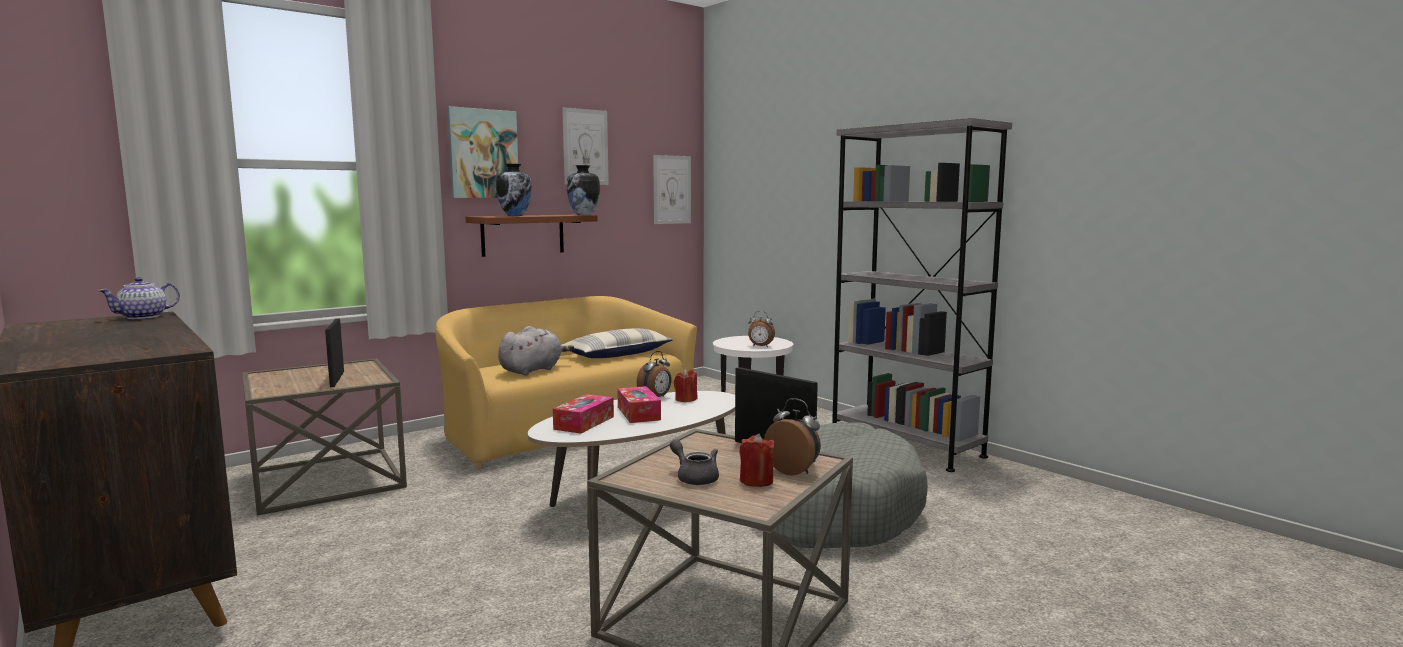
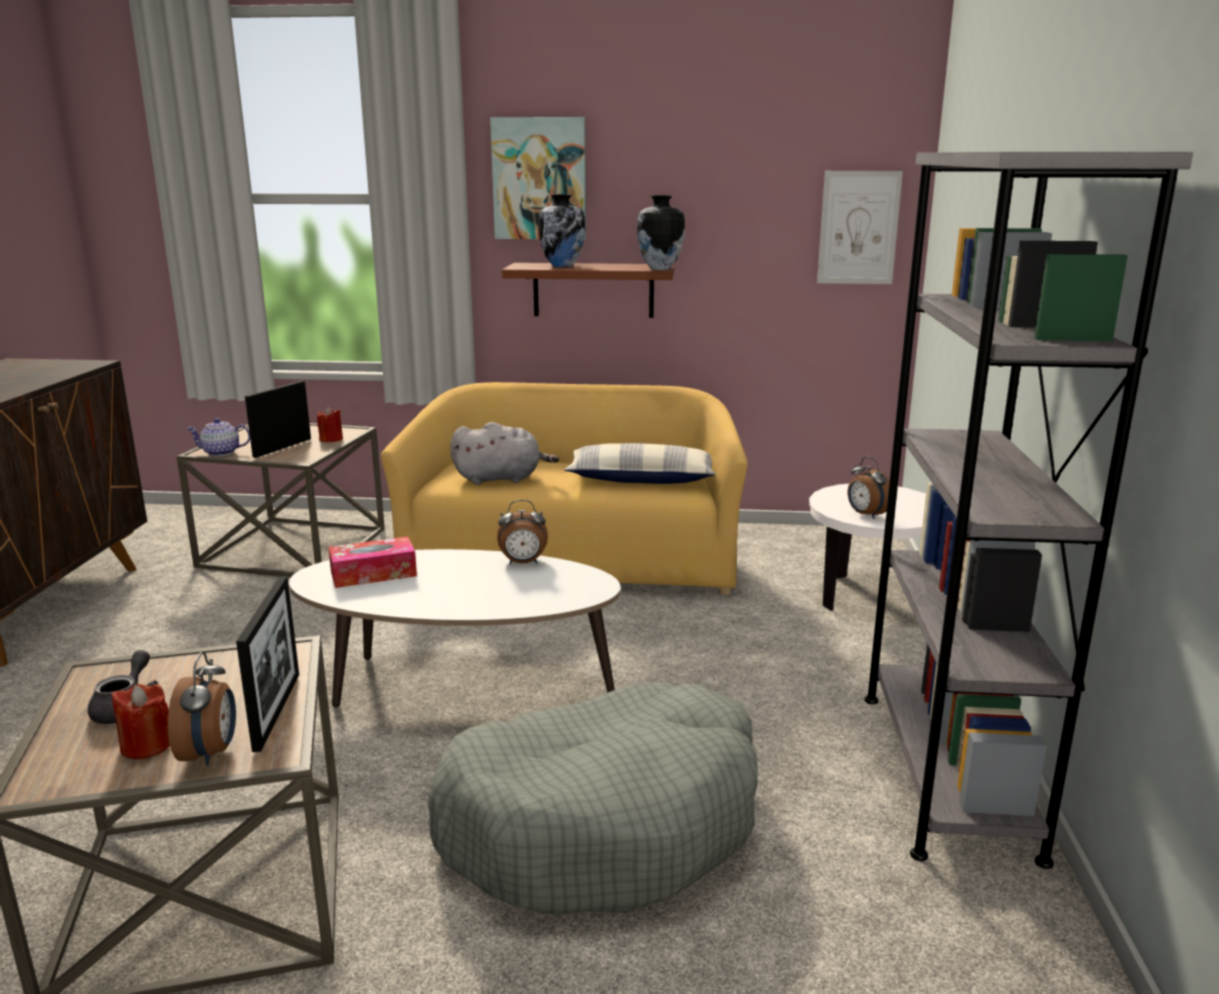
camera: 45 degrees right, 10 degrees up
(143, 317) = (79, 365): teapot -> teapot (221, 452)
(585, 147) = (699, 163): picture -> none
(638, 413) = (449, 580): tissue box -> none
(686, 399) = (545, 578): red candle -> red candle (331, 439)

